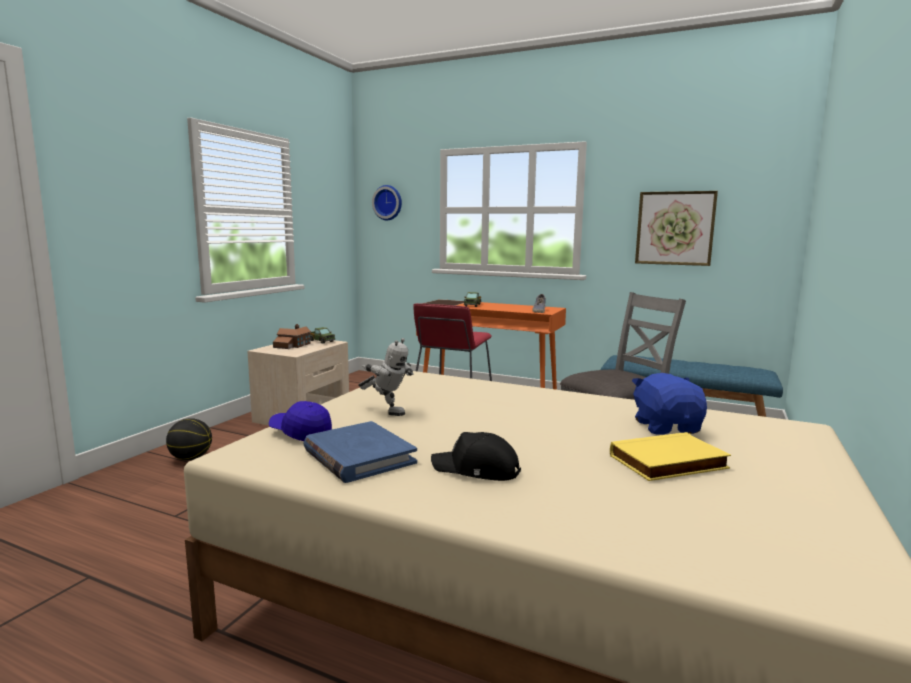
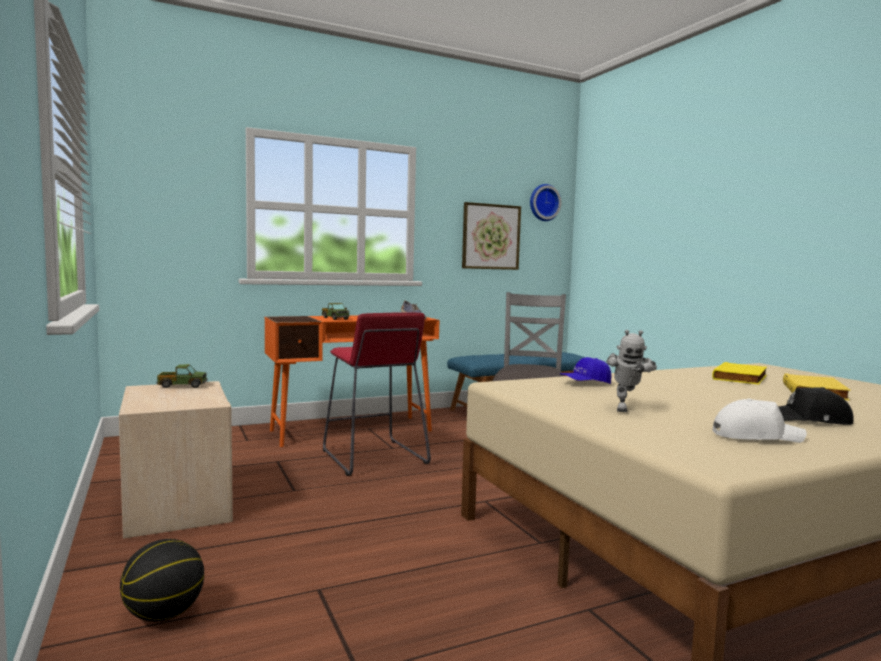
camera: 50 degrees left, 5 degrees down
(292, 345) = (163, 396): toy house -> none
(300, 433) = (667, 439): blue cap -> blue cap (585, 384)
(358, 456) = (755, 436): blue book -> white cap
(387, 411) = (625, 409): toy robot -> toy robot turned 120 degrees clockwise
(388, 203) = (160, 187): wall clock -> wall clock (543, 203)
(476, 470) = (810, 420): black cap -> black cap turned 45 degrees clockwise
(667, 427) = (741, 378): blue plush toy -> yellow book

